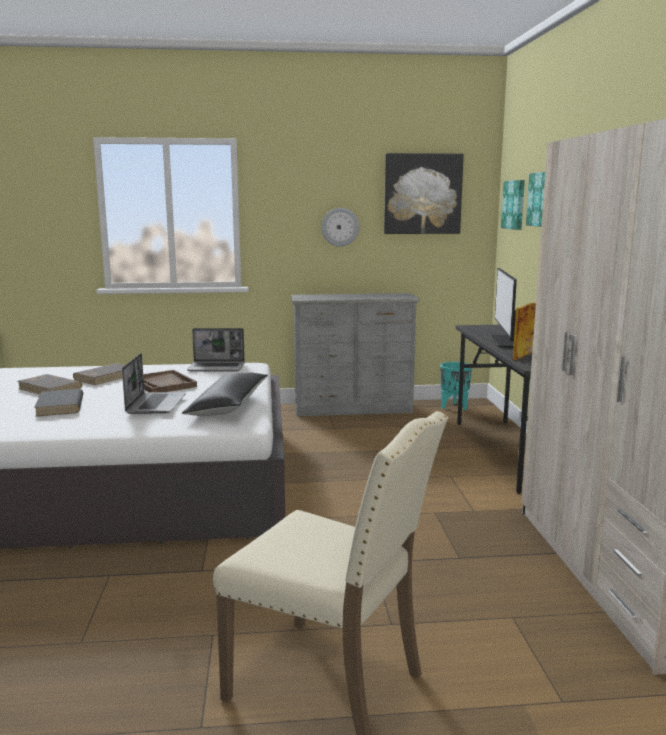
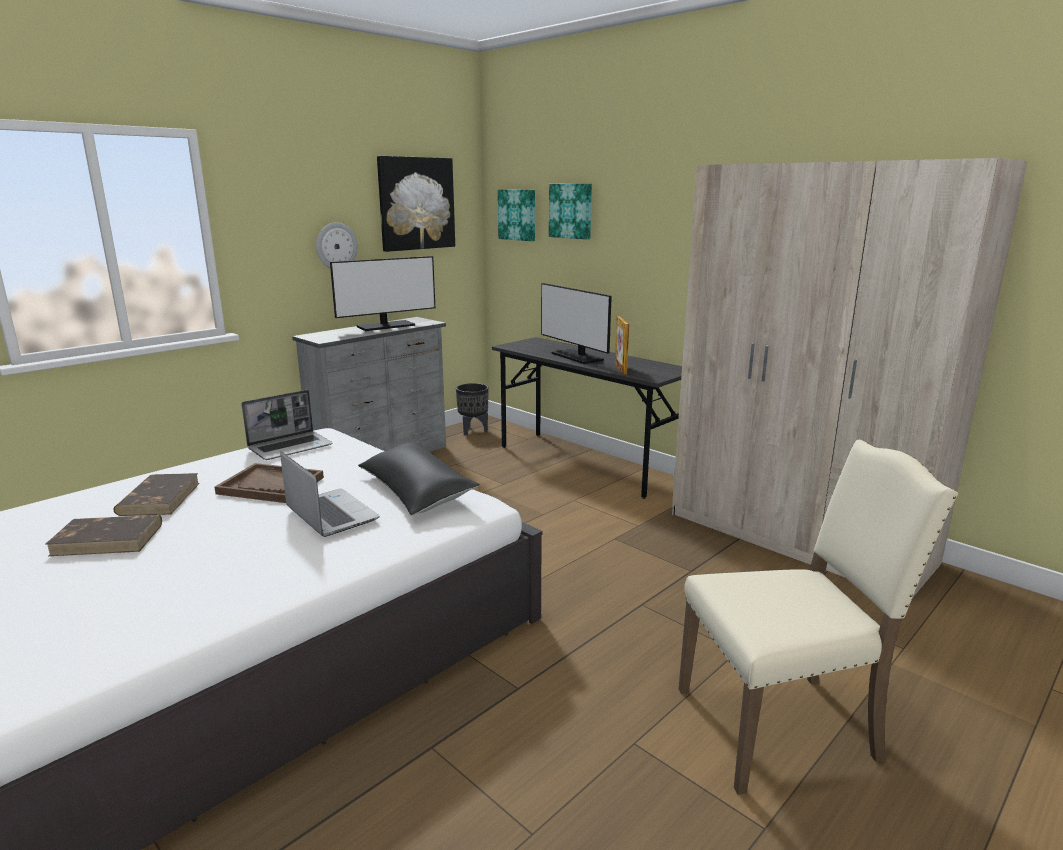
camera: 40 degrees left, 5 degrees up
(60, 406) = (195, 559): black book -> none
(367, 296) = (386, 326): none -> monitor
(454, 407) = (473, 431): turquoise planter -> black planter

